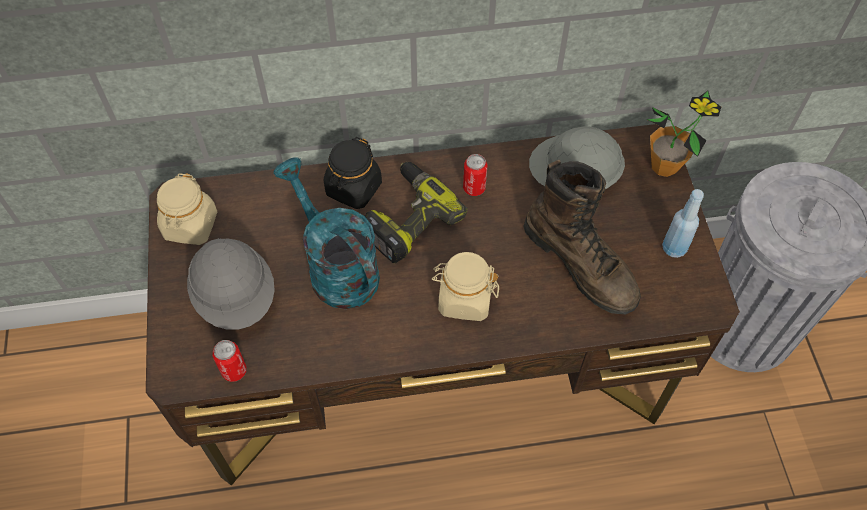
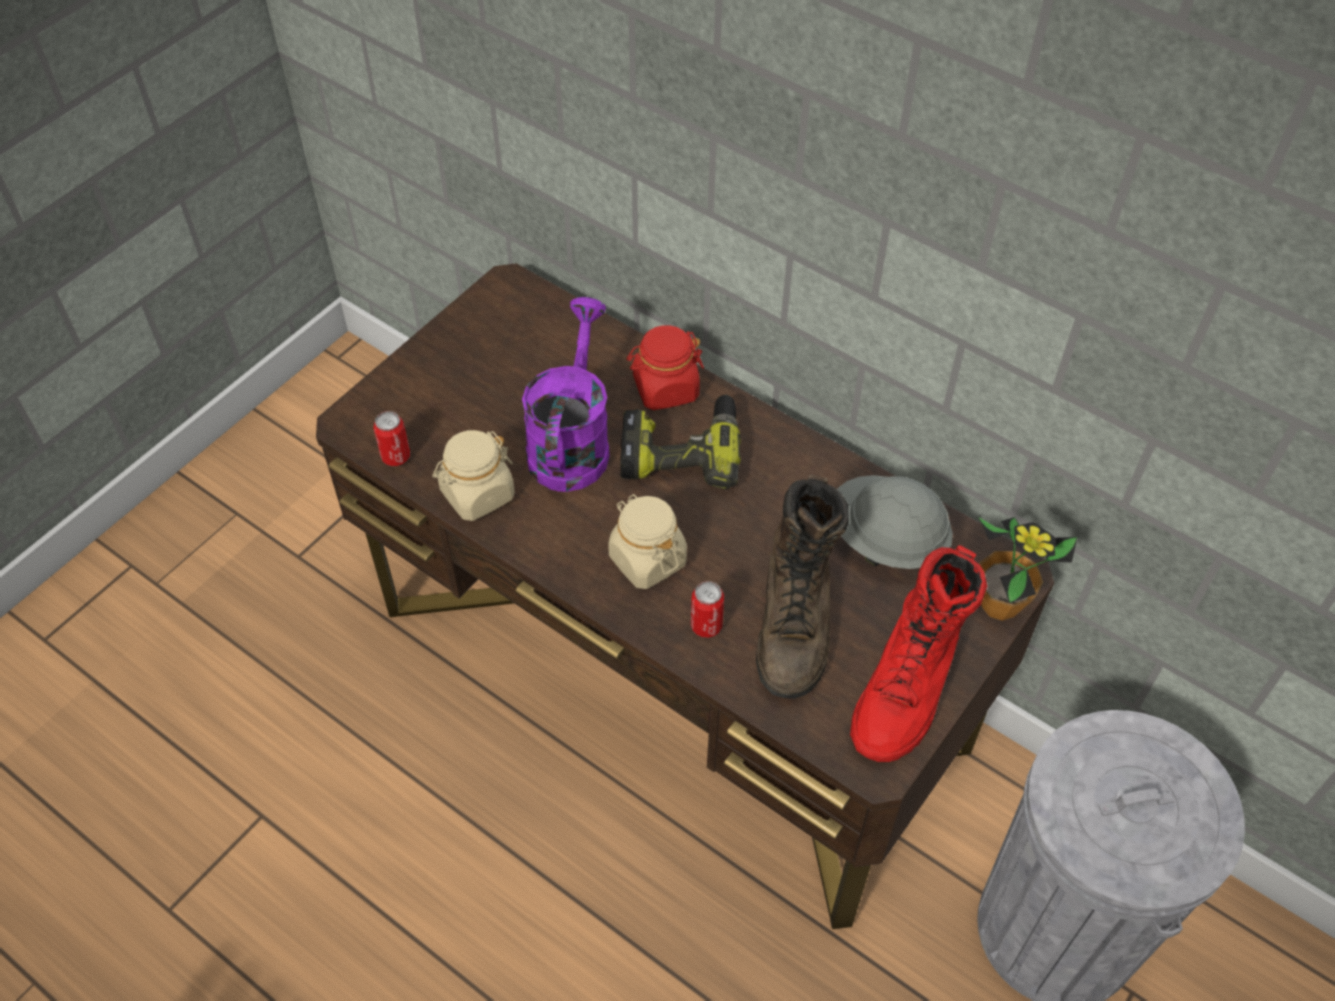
camera: 45 degrees right, 5 degrees down
(190, 226) = (496, 315): beige jar -> beige jar (477, 494)
(236, 297) = (464, 401): grey hard hat -> none
(336, 267) = (571, 442): turquoise watering can -> purple watering can
(353, 189) = (665, 389): black jar -> red jar
(474, 188) = (776, 473): can -> can (706, 625)
(674, 248) = (908, 686): blue bottle -> red boot

